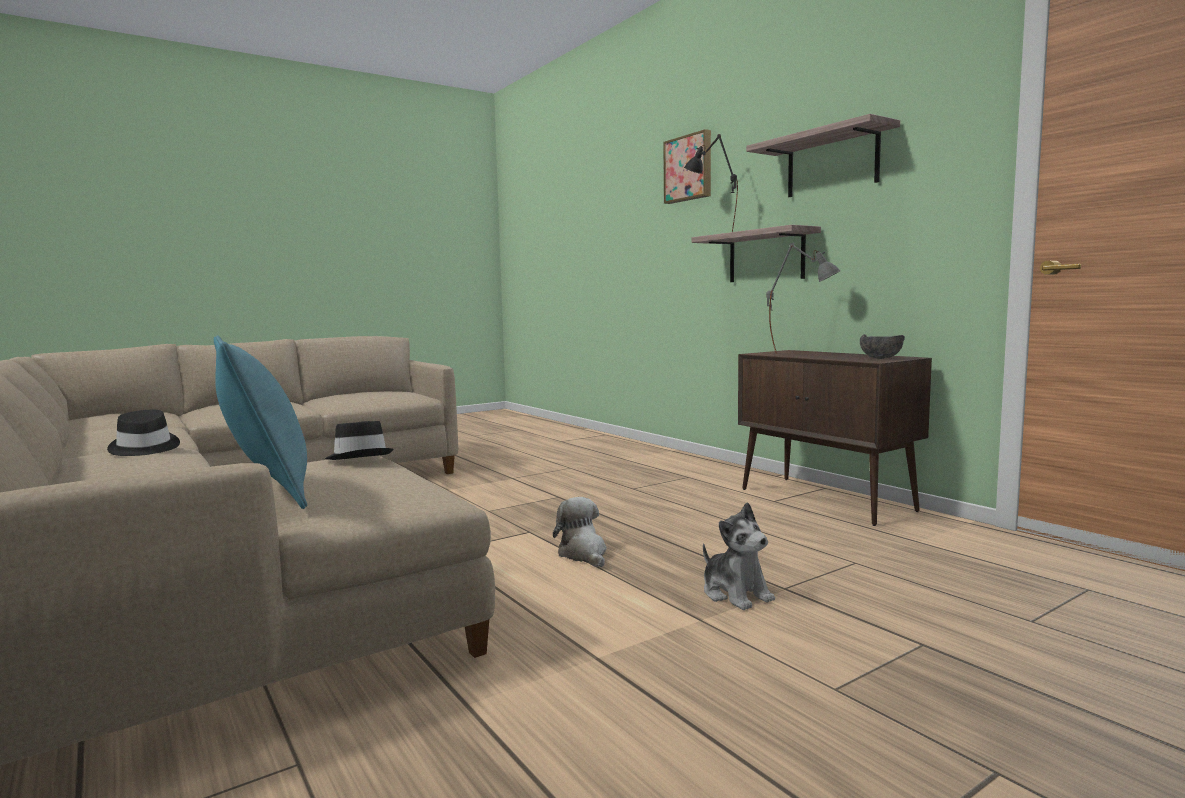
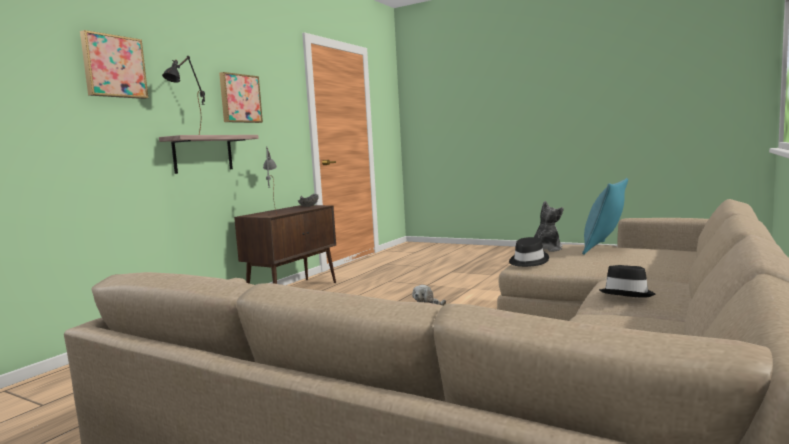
camera: 115 degrees left, 0 degrees up
(735, 594) = (442, 288): plush toy -> plush toy (546, 249)
(832, 163) = (239, 98): shelf -> picture

